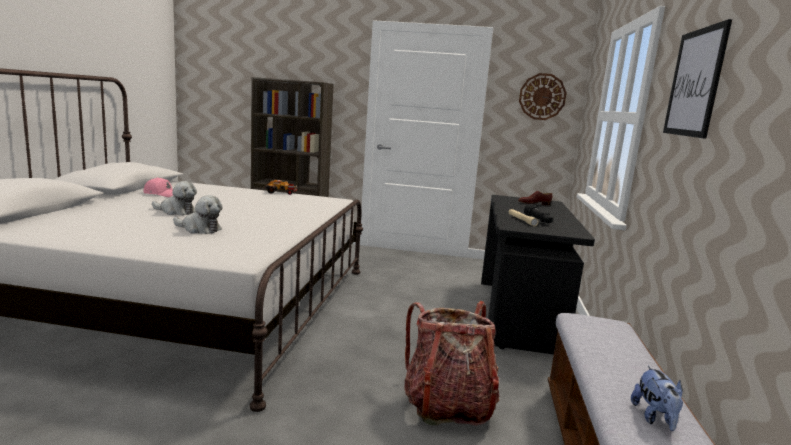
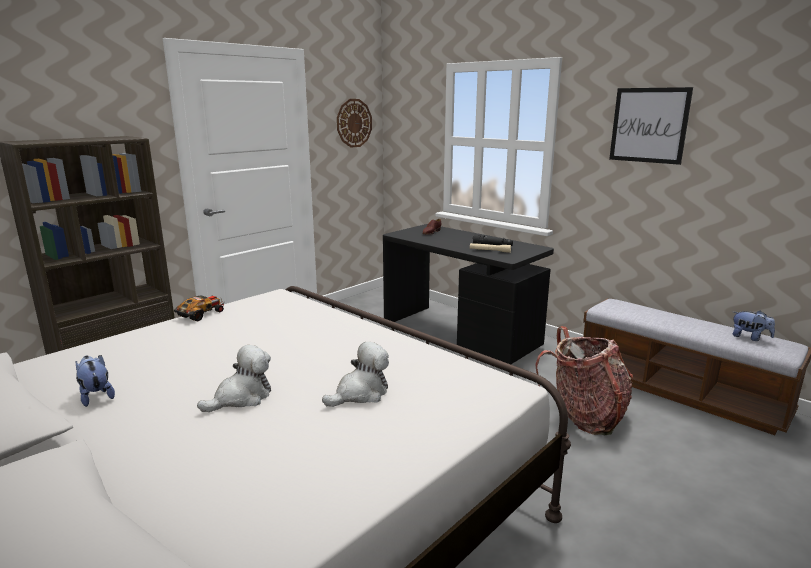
camera: 55 degrees left, 5 degrees up
(161, 194) = (96, 396): pink cap -> plush toy

